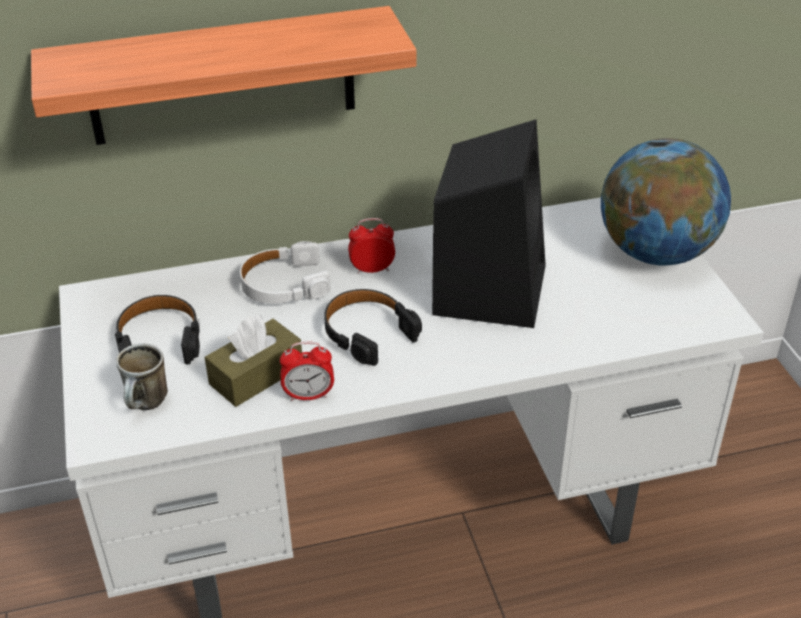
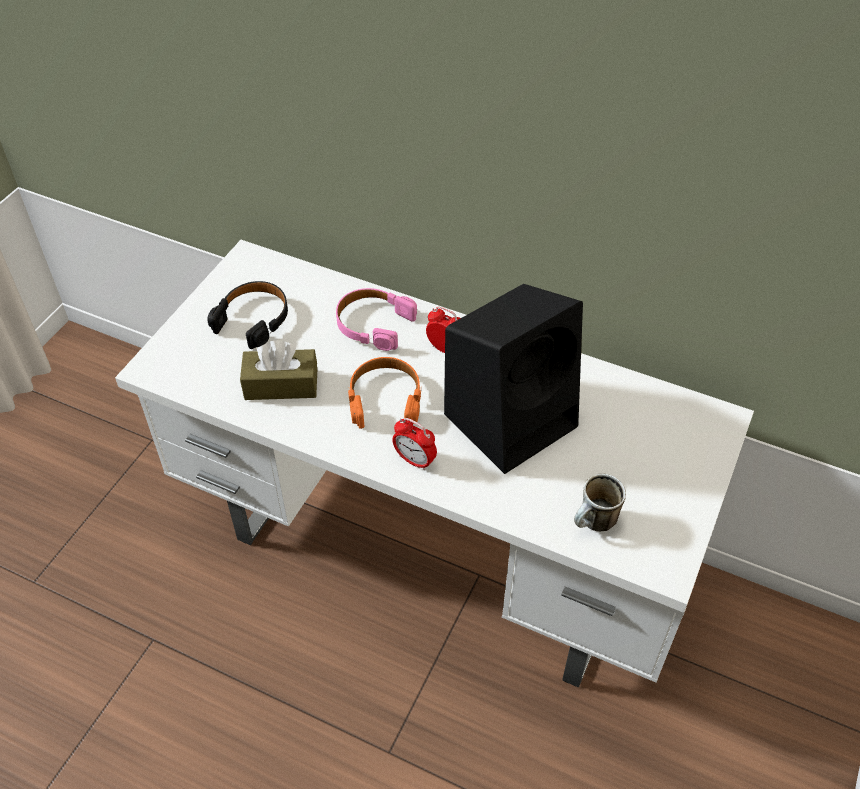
camera: 40 degrees right, 10 degrees up
(147, 405) = (198, 363): mug -> mug (594, 524)
(222, 77) = (373, 138): shelf -> none
(284, 285) = (373, 324): white headphones -> pink headphones
(308, 395) = (295, 422): alarm clock -> alarm clock (415, 460)
(368, 333) = (385, 399): black headphones -> orange headphones
(656, 253) = (684, 473): globe -> none

